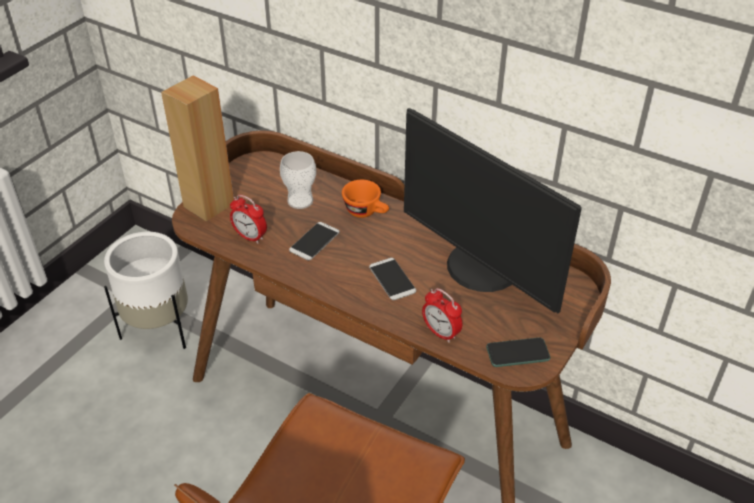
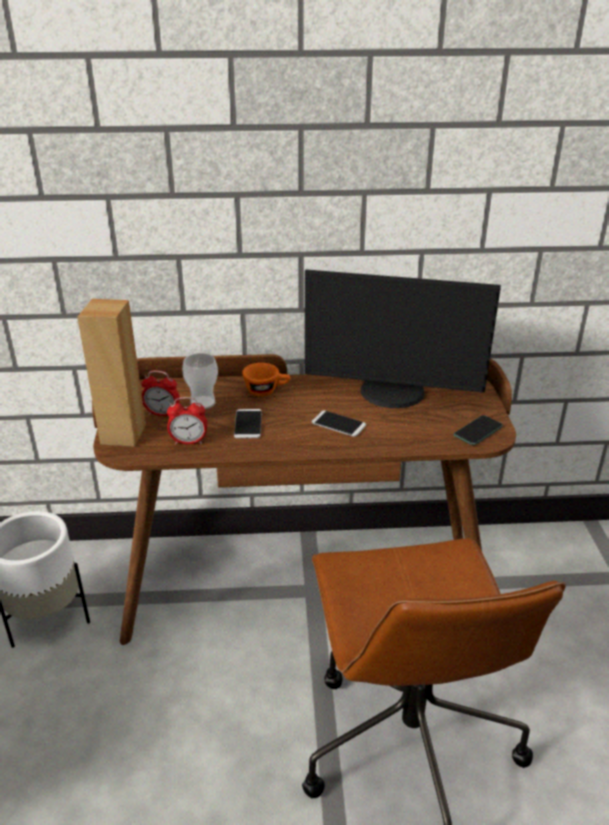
camera: 35 degrees left, 10 degrees down
(441, 333) = (414, 441): alarm clock -> alarm clock (162, 414)

